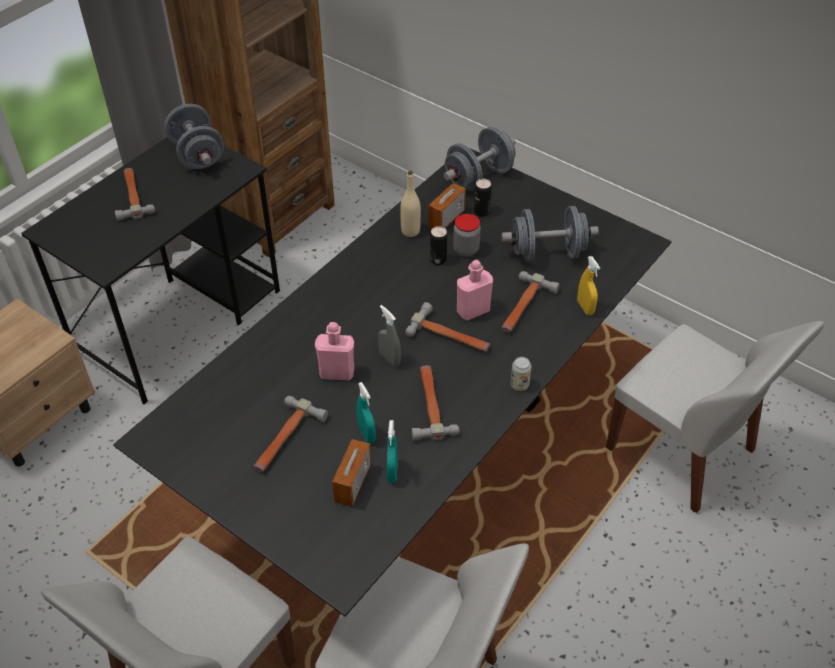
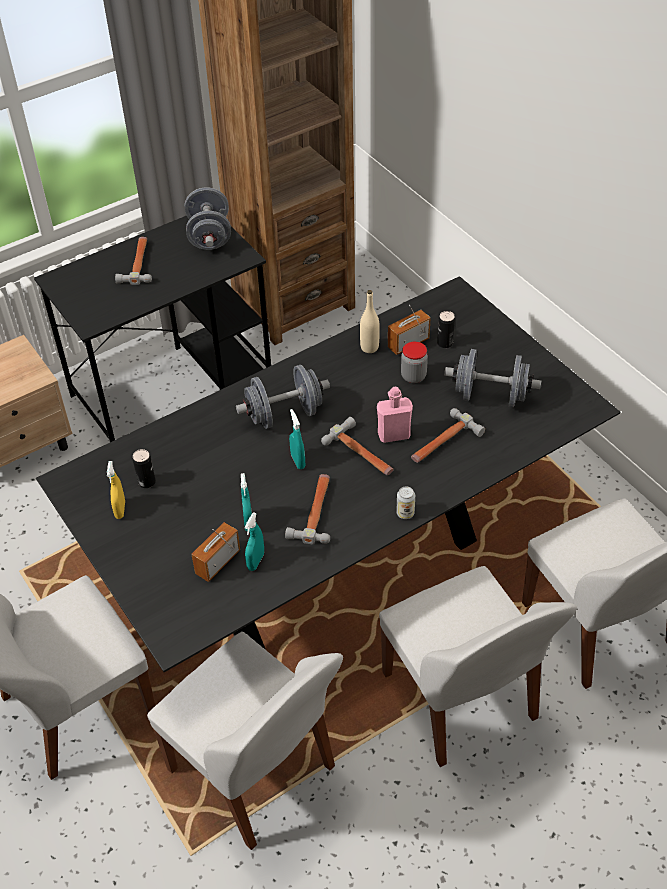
camera: 20 degrees right, 0 degrees up
(285, 439) = (176, 509): hammer -> none
(337, 373) = (246, 462): pink bottle -> none
(389, 359) = (298, 461): grey spray bottle -> turquoise spray bottle
(438, 260) = (383, 380): can -> can (147, 482)
(479, 177) = (458, 309): grey dumbbell -> grey dumbbell (284, 414)
(585, 307) = (502, 456): yellow spray bottle -> yellow spray bottle (120, 510)
(589, 556) = (461, 699): none -> white chair

